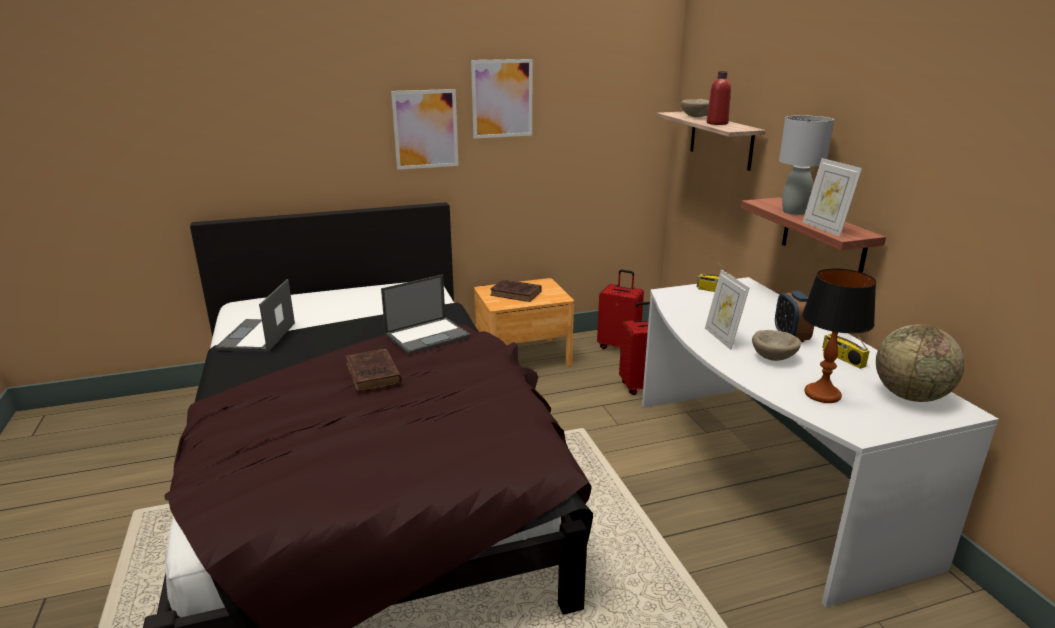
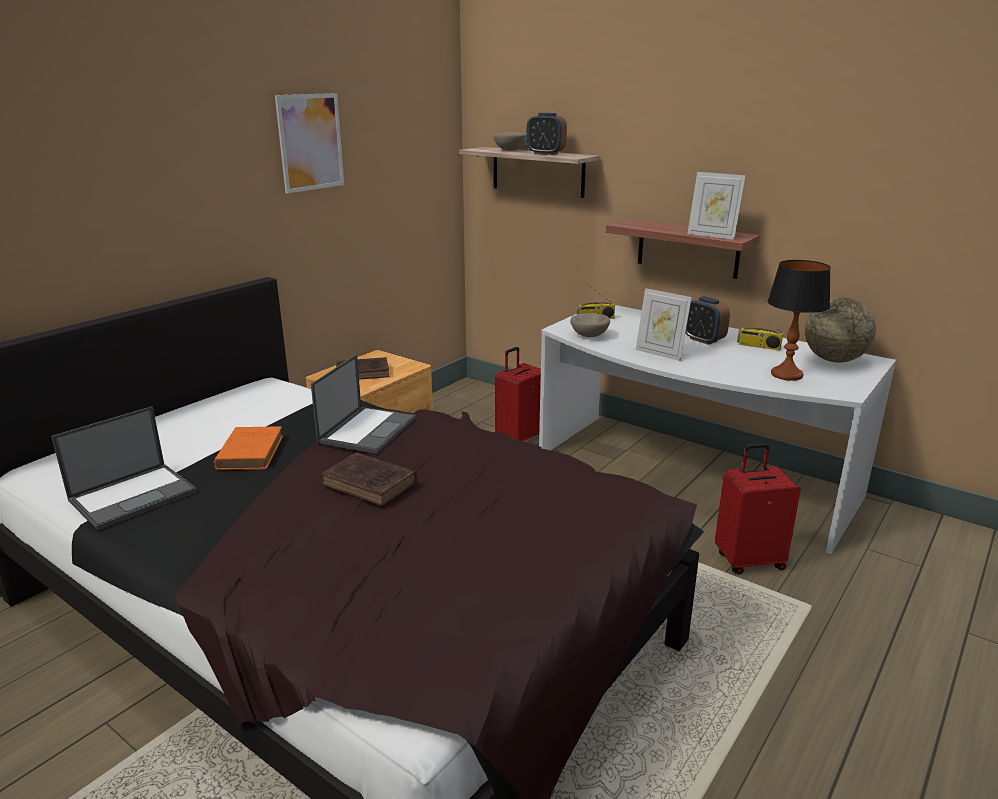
camera: 35 degrees left, 0 degrees up
(257, 337) = (134, 495): laptop -> laptop turned 105 degrees counterclockwise
(348, 329) = (251, 451): none -> orange book
(425, 129) = (233, 186): picture -> none
(619, 346) = (458, 409): red suitcase -> red suitcase (748, 560)
(717, 123) = (545, 153): red bottle -> alarm clock
(774, 357) = (717, 358): beige bowl -> beige bowl (589, 335)
(793, 212) = (664, 227): grey table lamp -> none

